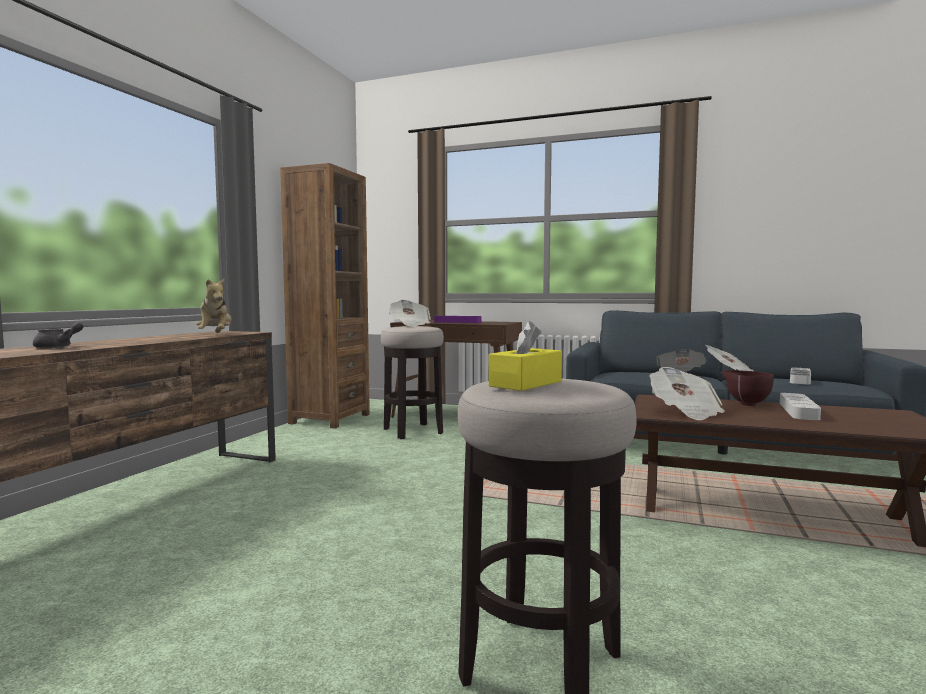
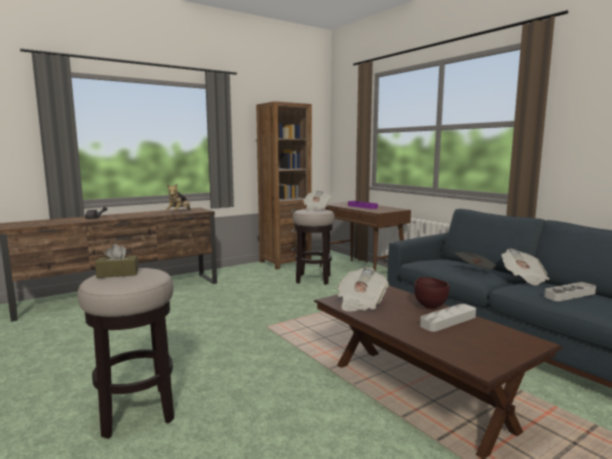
camera: 35 degrees right, 5 degrees up
(526, 384) = (118, 274): yellow tissue box -> brown tissue box

